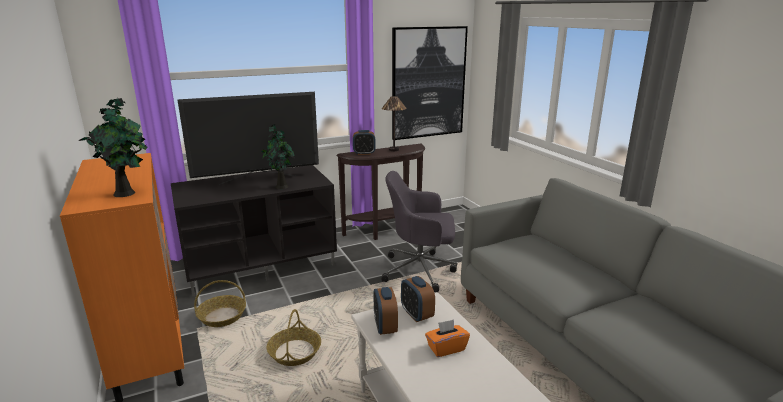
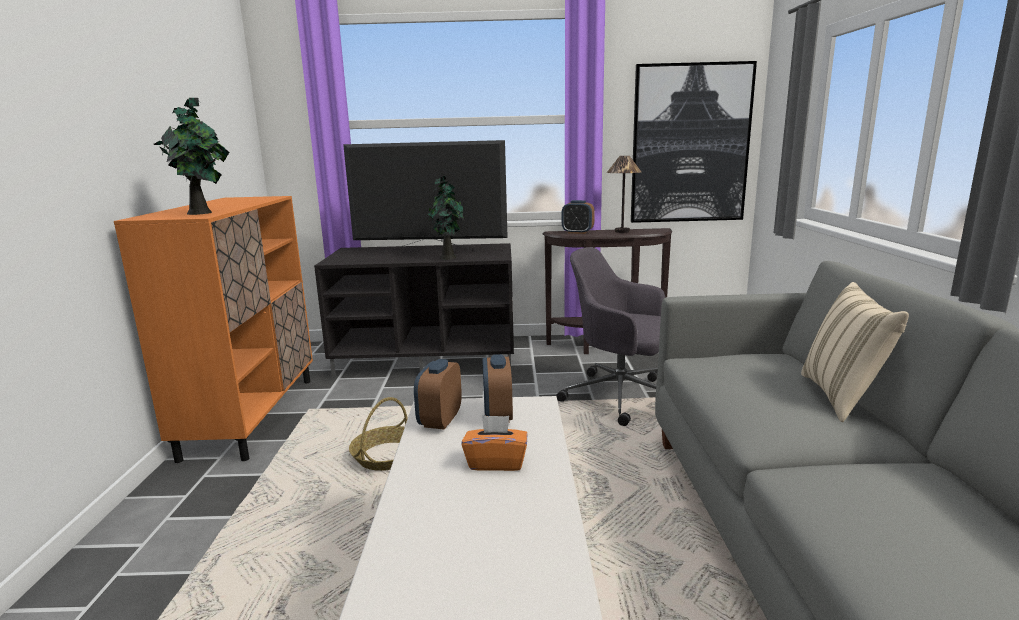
camera: 25 degrees right, 5 degrees down
(222, 316) = (344, 403): basket -> none
(584, 263) = (842, 397): none -> beige pillow

